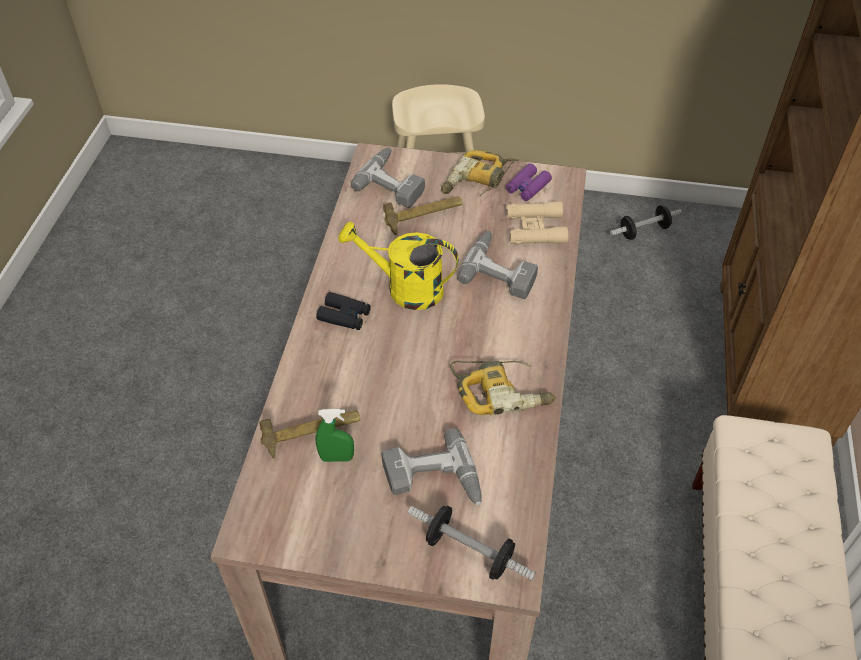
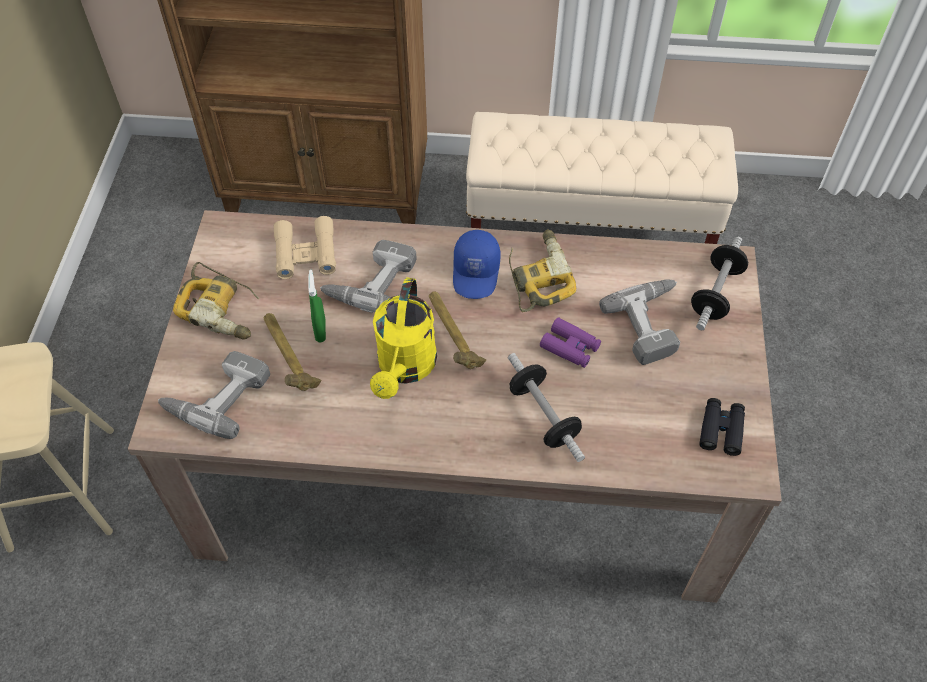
camera: 95 degrees left, 5 degrees up
(312, 437) = (623, 432): hammer -> hammer (453, 338)
(337, 458) = (643, 406): green spray bottle -> green spray bottle (320, 331)
(344, 316) = (452, 423): black binoculars -> black binoculars (721, 430)
(508, 344) = (476, 272): none -> blue cap
(527, 187) = (234, 261): purple binoculars -> purple binoculars (570, 347)
(643, 231) = (137, 270): dumbbell -> dumbbell (543, 416)

